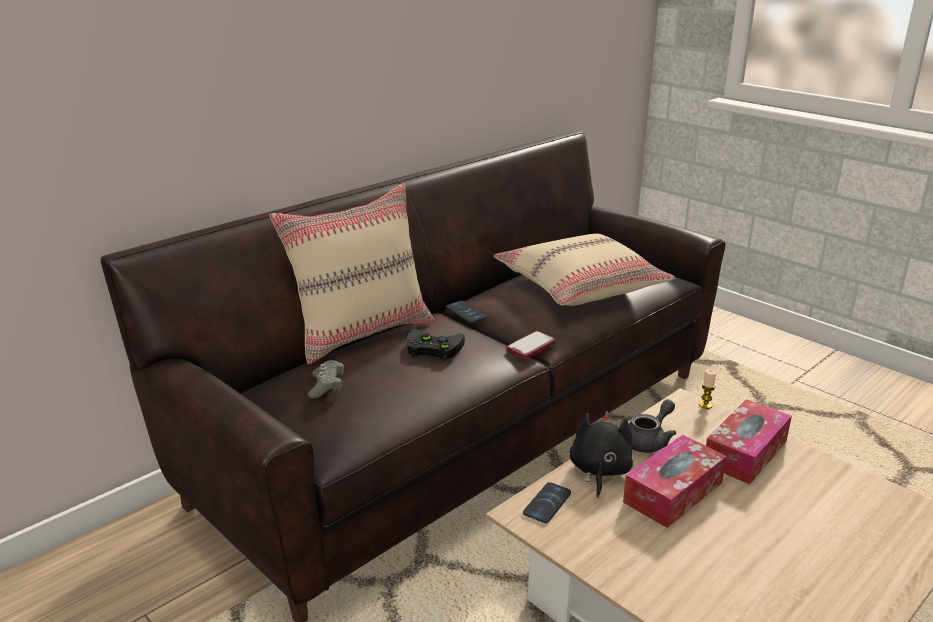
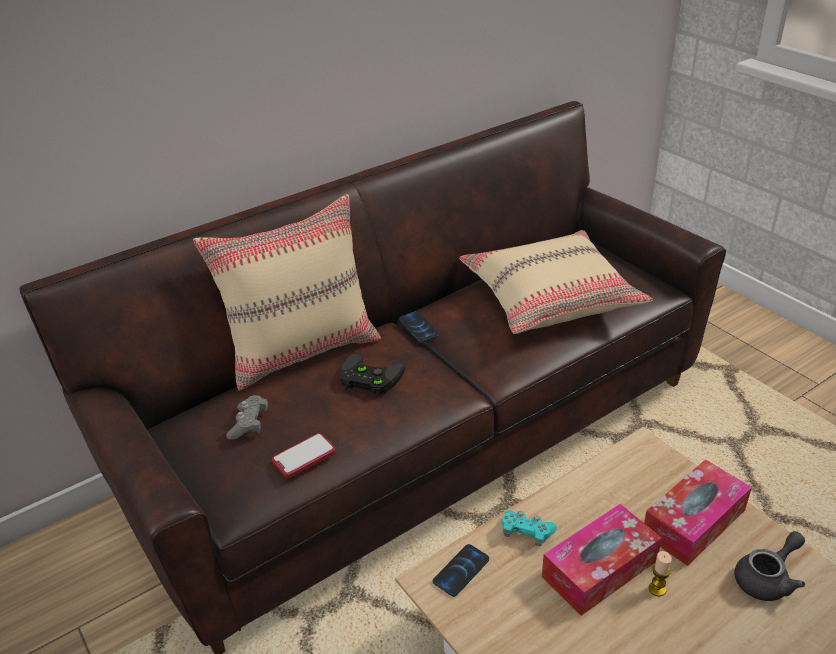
camera: 10 degrees right, 10 degrees up
(530, 346) = (475, 379): phone -> phone (304, 457)
(599, 471) = (526, 533): black plush toy -> turquoise game controller
(649, 440) = (590, 496): grey teapot -> grey teapot (767, 579)
(705, 405) = (665, 452): candle -> candle (657, 589)

